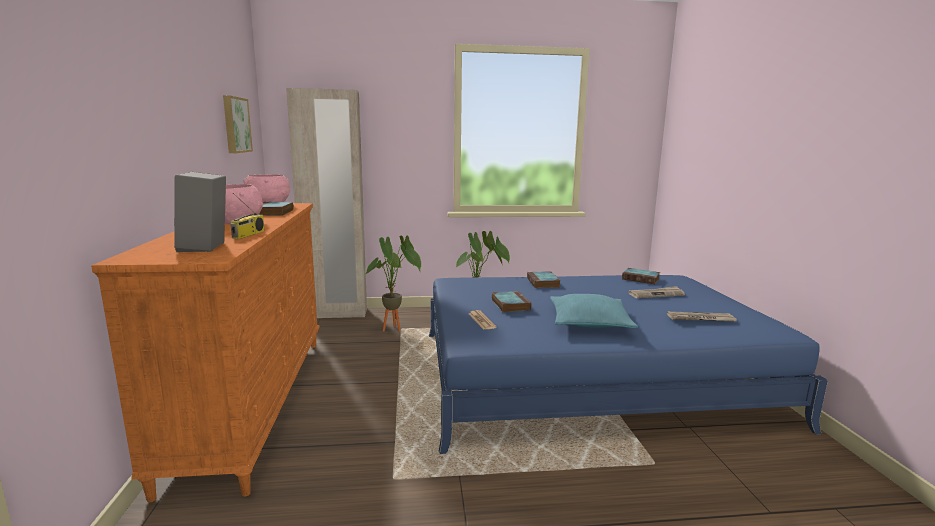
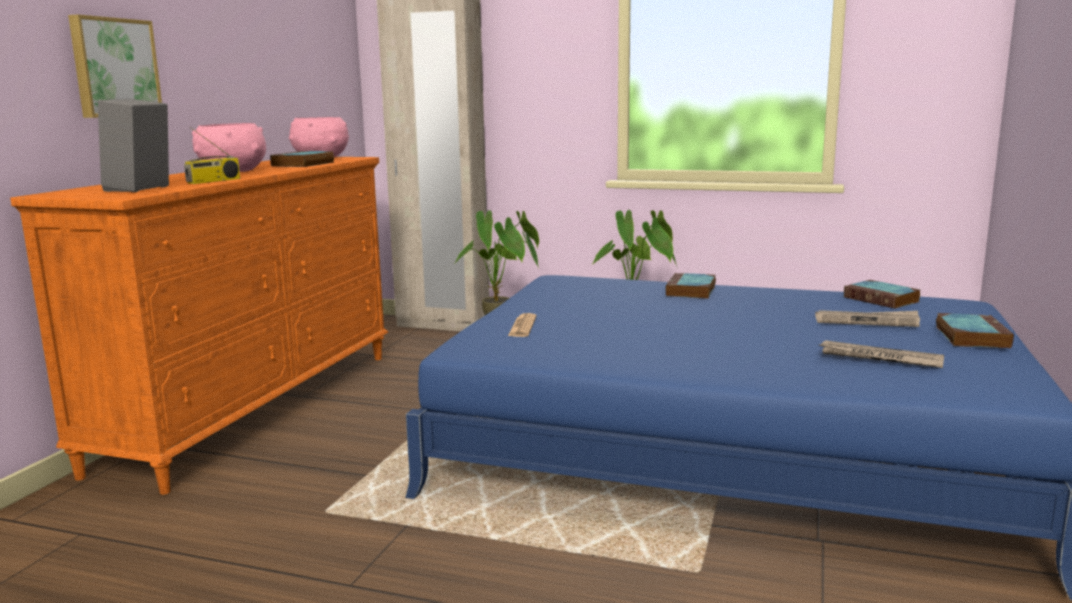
camera: 25 degrees right, 0 degrees up
(235, 125) = (296, 52): picture -> picture (114, 67)
(510, 304) = (593, 312): book -> book (970, 336)
(589, 322) = (682, 345): turquoise pillow -> none

